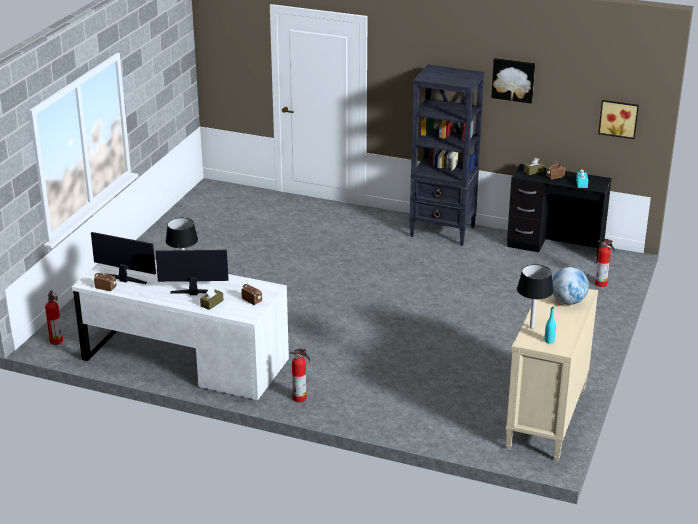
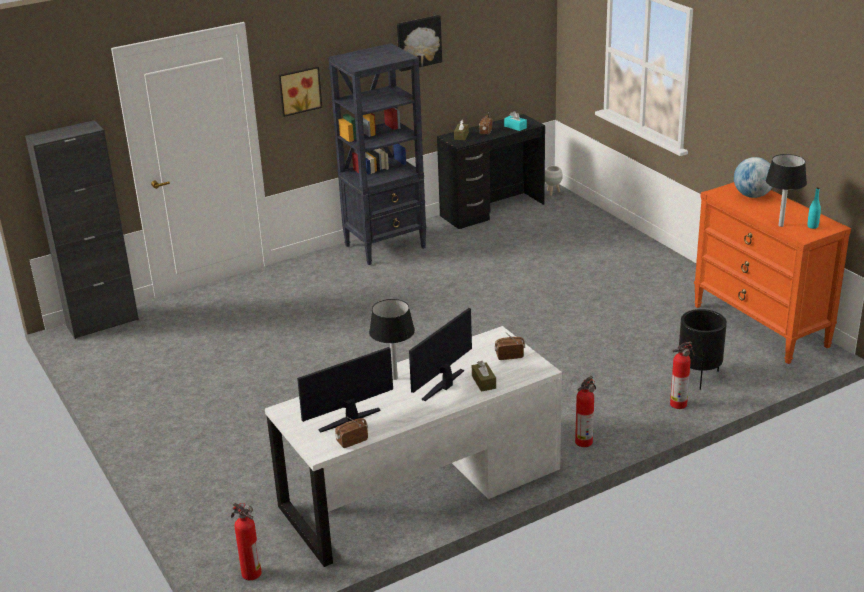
camera: 50 degrees left, 0 degrees up
(229, 189) = (102, 323): none -> black cabinet
(437, 415) = (699, 376): none -> black planter
(547, 419) = (761, 326): beige dresser -> orange dresser
(601, 284) = (579, 216): fire extinguisher -> fire extinguisher (679, 404)
(618, 118) = (521, 47): picture -> picture (299, 90)
(621, 259) = (552, 192): none -> white planter

